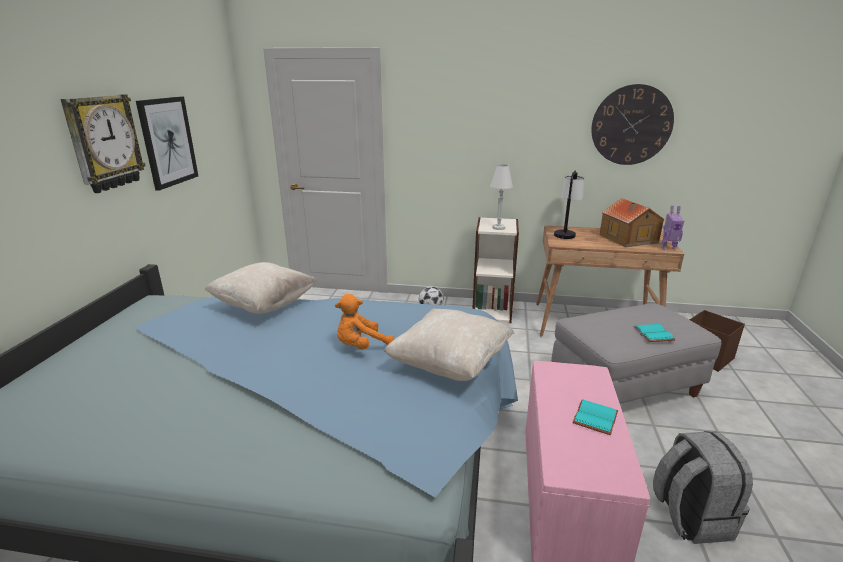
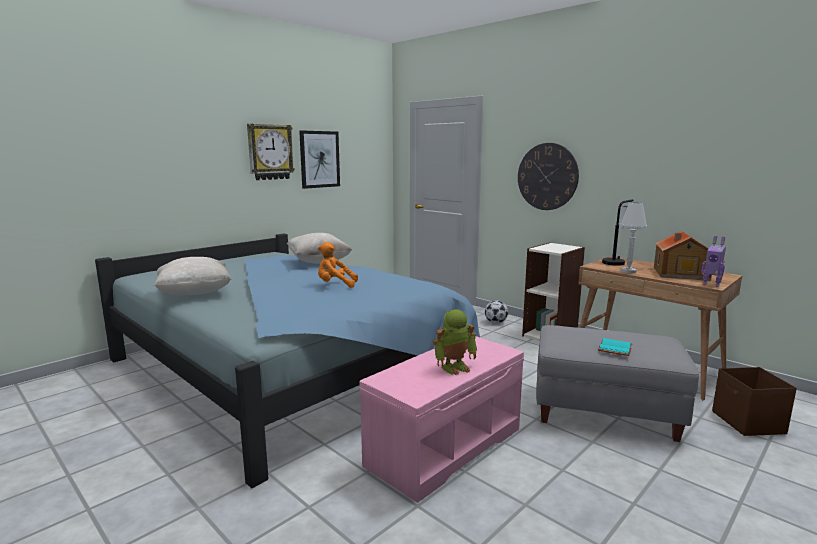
camera: 35 degrees right, 10 degrees down
(450, 365) = (369, 302): beige pillow -> beige pillow (195, 294)
(498, 228) = (551, 249): white table lamp -> white table lamp (628, 271)
(594, 417) = (454, 367): turquoise book -> toy robot
(631, 125) = (703, 156): wall clock -> wall clock (547, 176)
(690, 516) = (530, 498): grey backpack -> none

